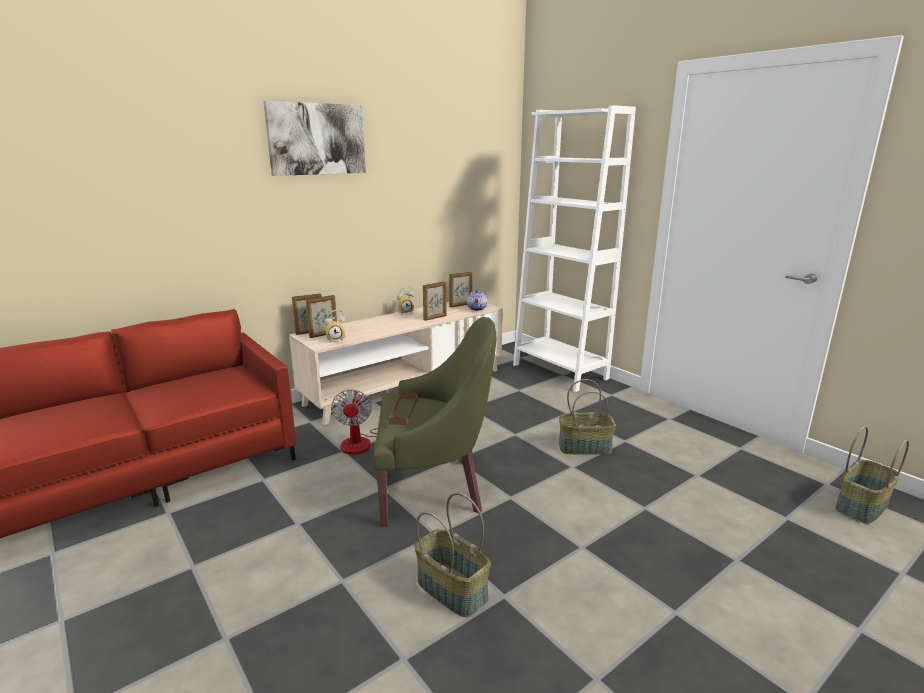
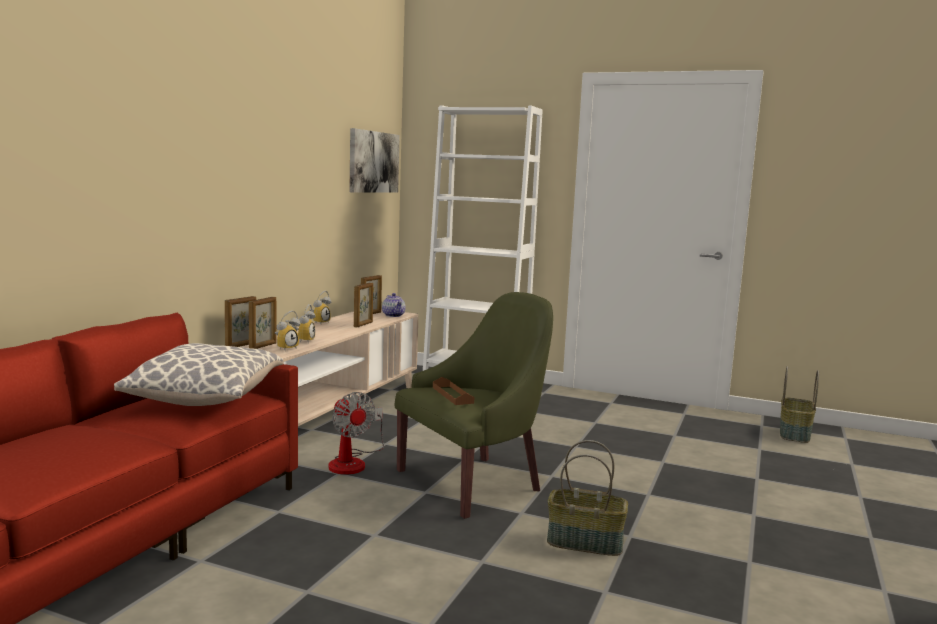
camera: 30 degrees left, 10 degrees down
(211, 386) = (205, 399): none -> pillow
(316, 139) = (248, 114): picture -> picture (373, 162)
(361, 332) = (303, 340): none -> alarm clock
(585, 447) = (568, 431): basket -> none

